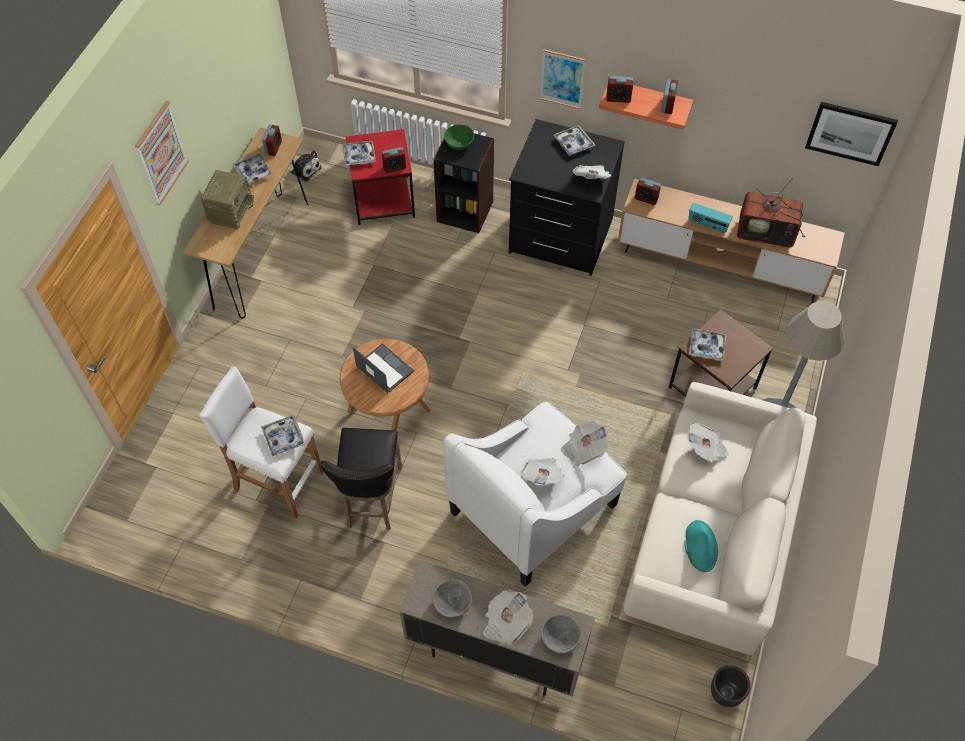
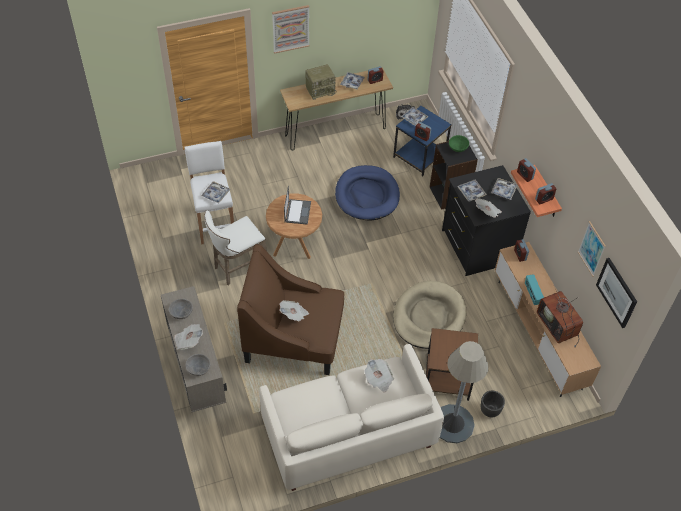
camera: 50 degrees right, 5 degrees down
(371, 500) = (237, 267): black stool -> white stool
(384, 199) = (420, 156): red side table -> blue side table
(390, 289) = (367, 195): none -> blue dog bed
(534, 507) = (294, 338): white armchair -> brown armchair
(562, 79) = (518, 148): picture -> picture (591, 249)
(583, 449) = (326, 323): newspaper -> none
(617, 348) = (429, 317): none -> beige dog bed
(700, 546) = (314, 410): turquoise hat -> none
(706, 347) = (444, 341): tray -> tray (471, 192)
(726, 693) = (258, 493): black planter -> black planter (490, 411)

